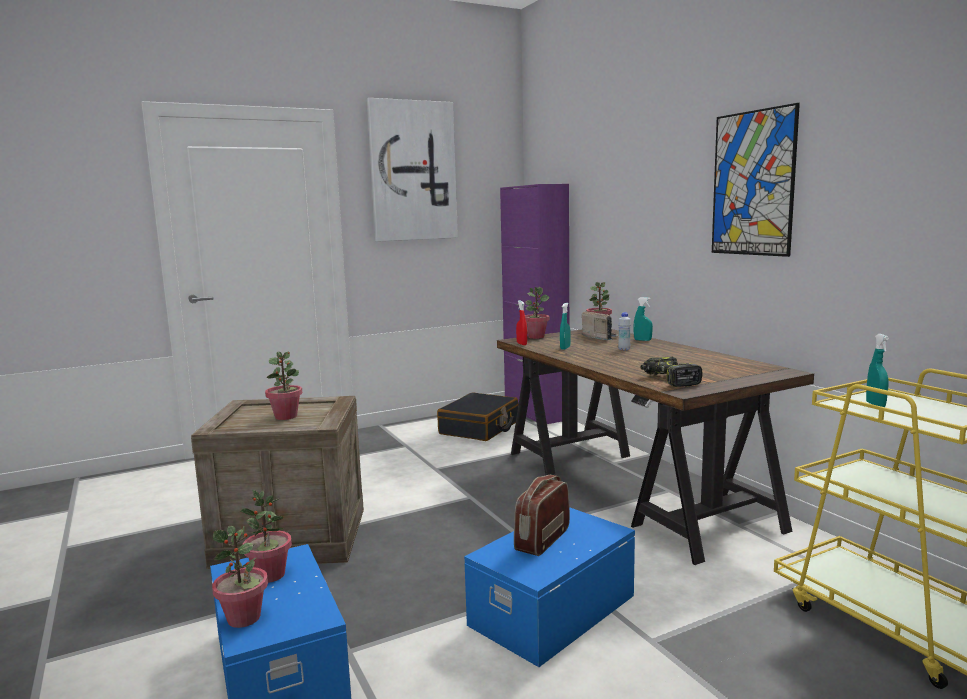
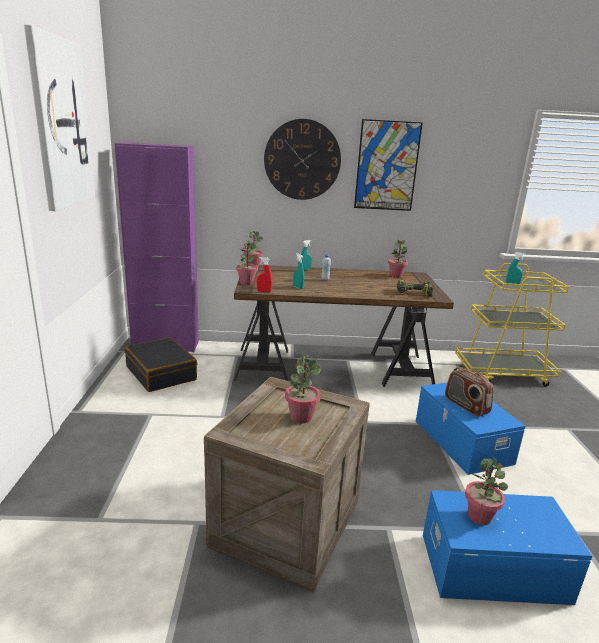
camera: 65 degrees left, 10 degrees up
(244, 618) = (542, 539): potted plant -> potted plant (396, 276)
(600, 337) = (279, 273): radio -> none
(656, 187) = (302, 160): none -> wall clock

